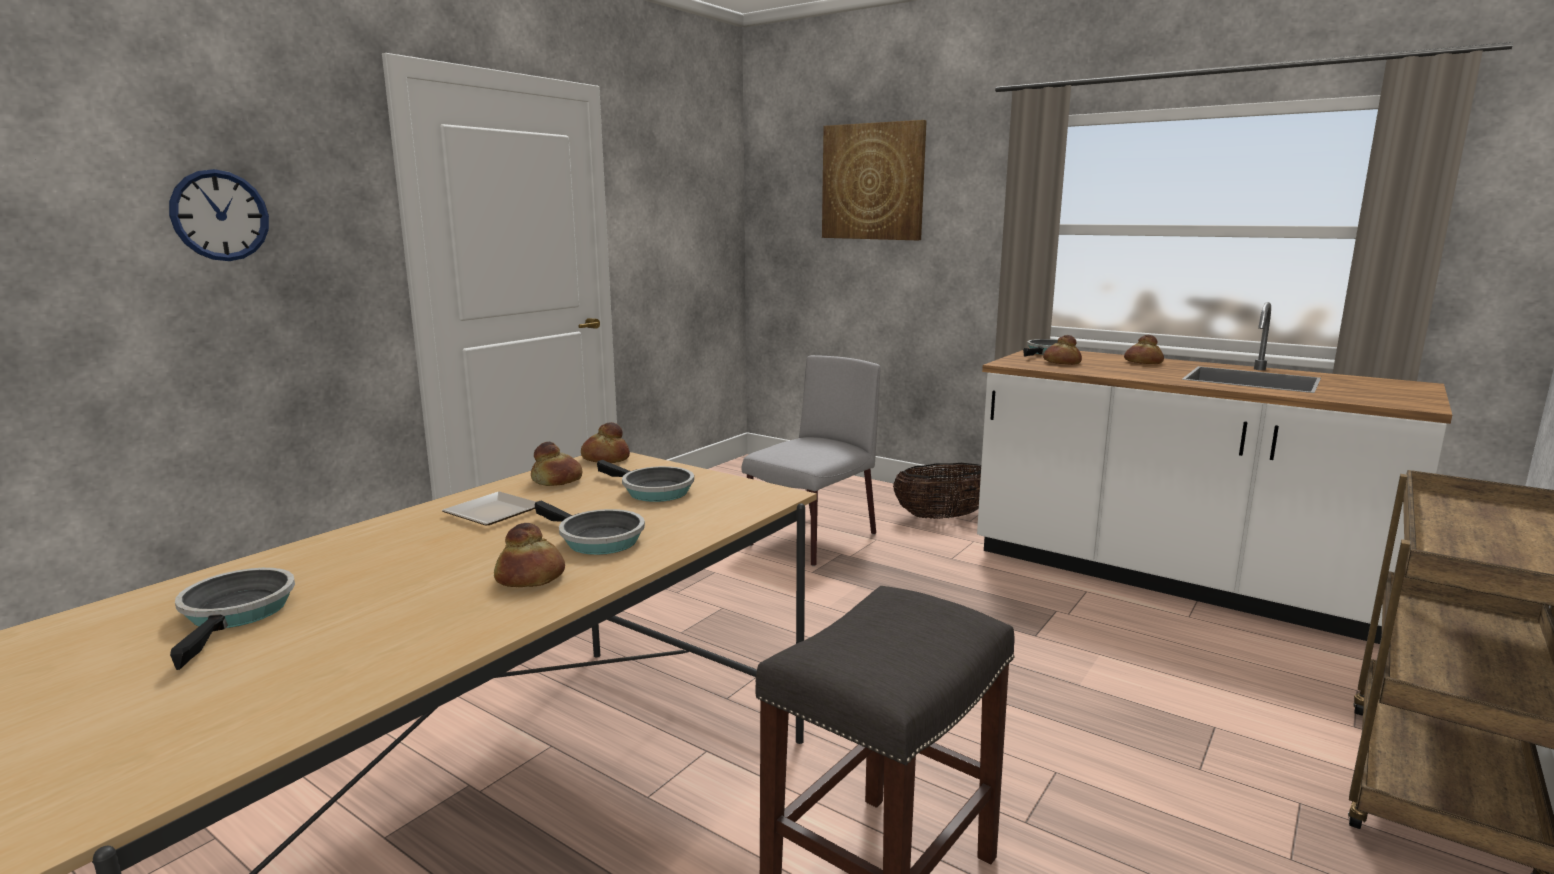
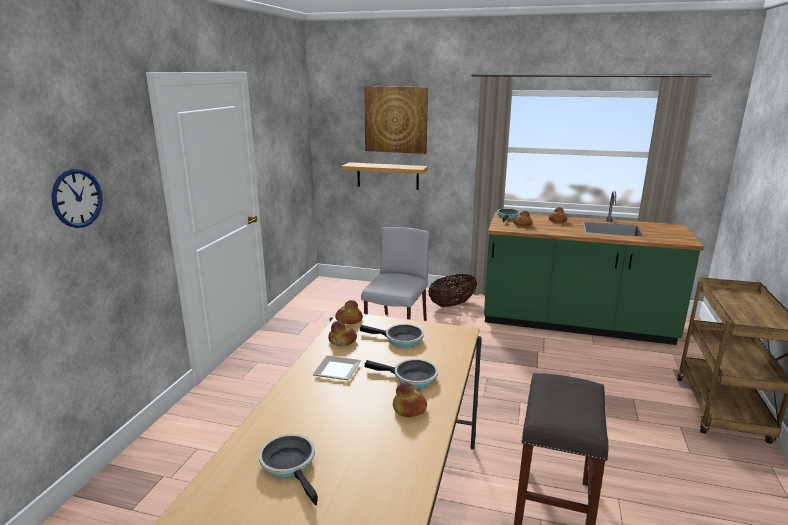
camera: 20 degrees left, 5 degrees up
(857, 282) = (387, 176): none -> shelf
(1172, 578) = (575, 324): white counter -> green counter

